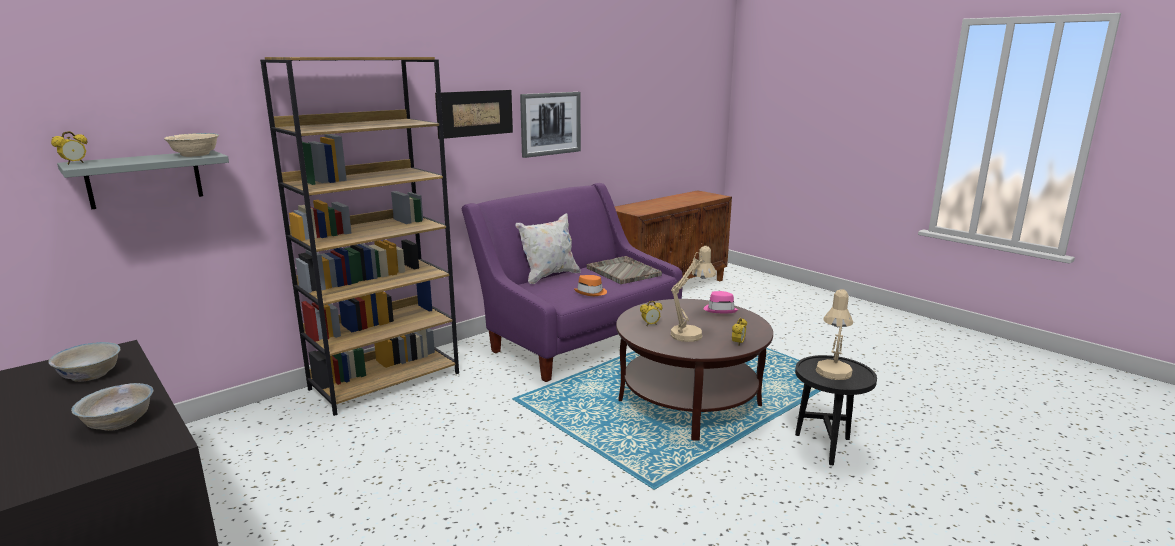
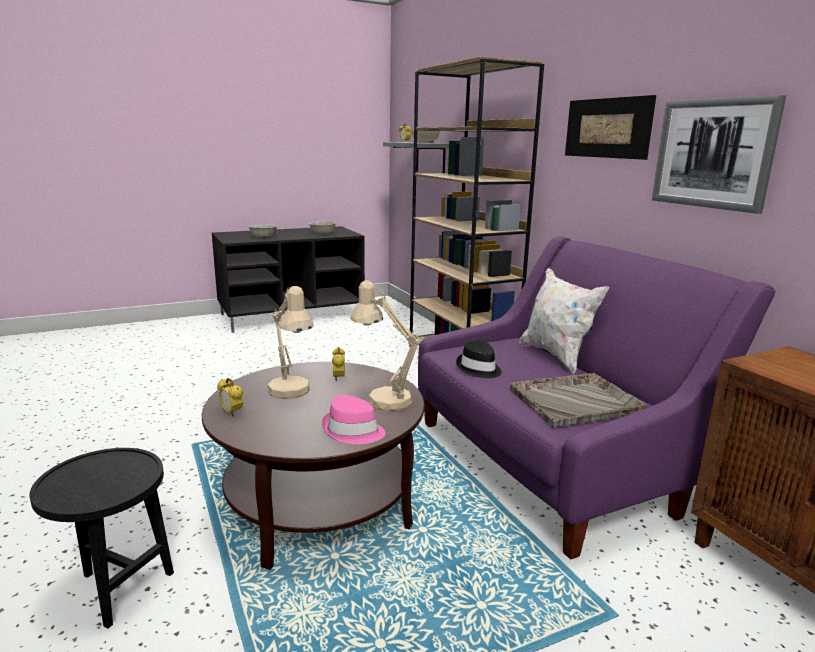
camera: 105 degrees right, 0 degrees up
(591, 292) = (478, 368): orange hat -> black hat
(832, 375) = (96, 473): beige table lamp -> beige table lamp (383, 398)

